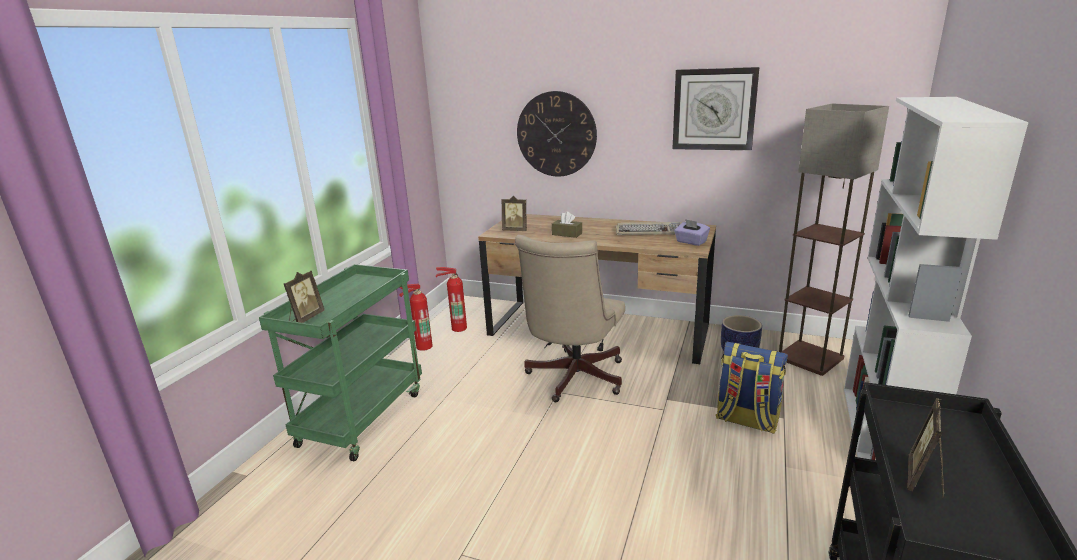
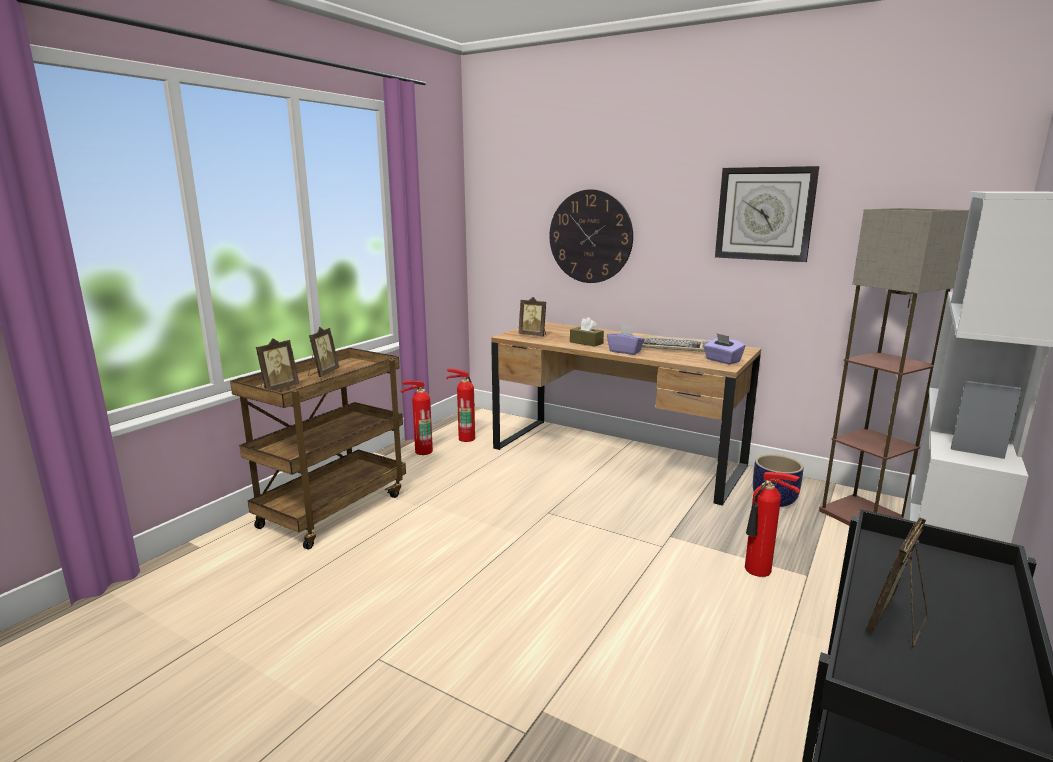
camera: 10 degrees right, 5 degrees down
(340, 295) = (323, 373): none -> picture frame
(362, 416) = (334, 509): green cart -> brown cart
(572, 379) = (569, 502): beige office chair -> none
(605, 240) = (625, 351): none -> purple tissue box
(746, 420) = (758, 571): backpack -> fire extinguisher

